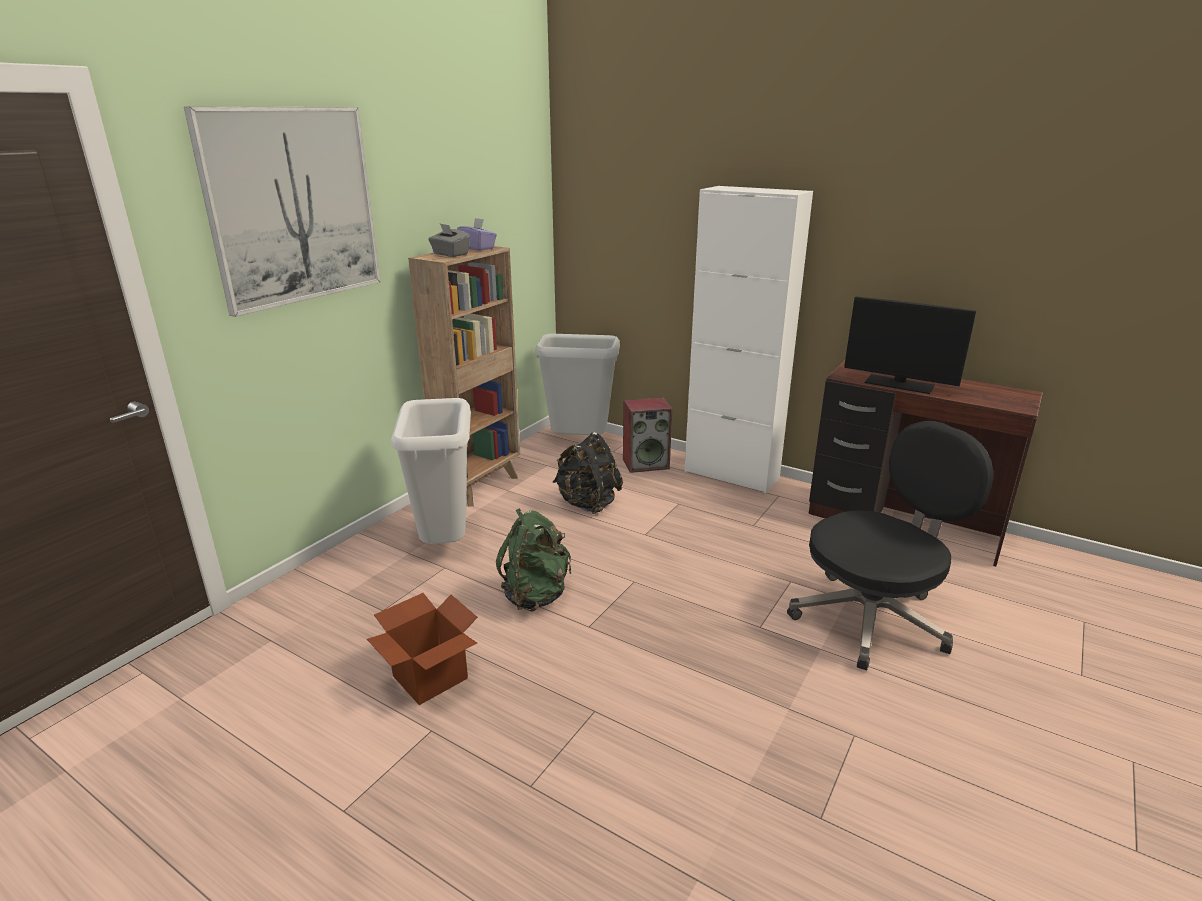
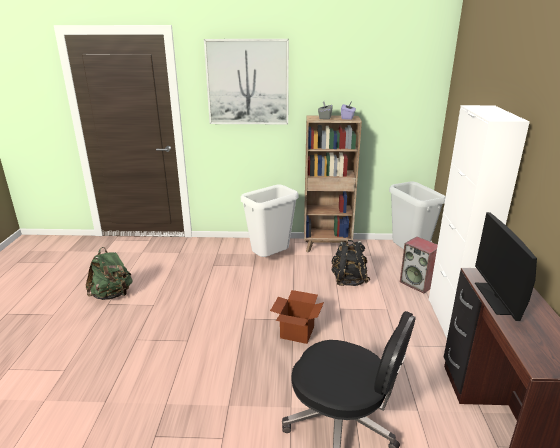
camera: 60 degrees right, 0 degrees up
(430, 677) = (182, 292): cardboard box -> cardboard box (297, 332)
(536, 595) = (255, 295): green backpack -> green backpack (112, 295)

